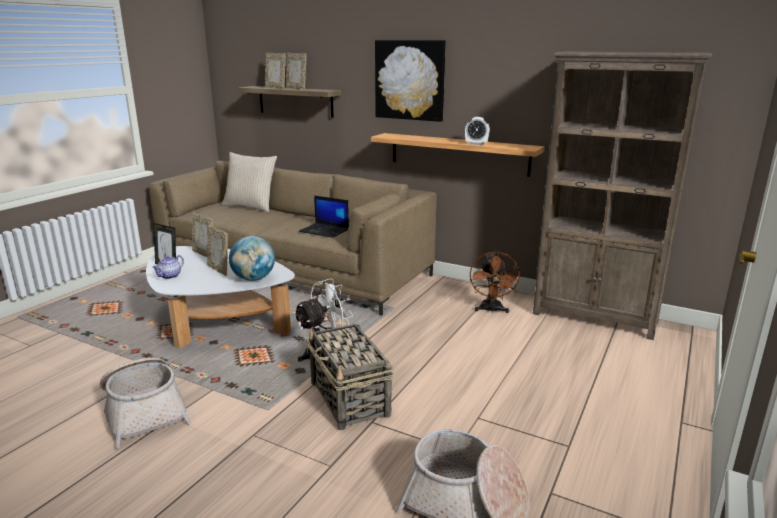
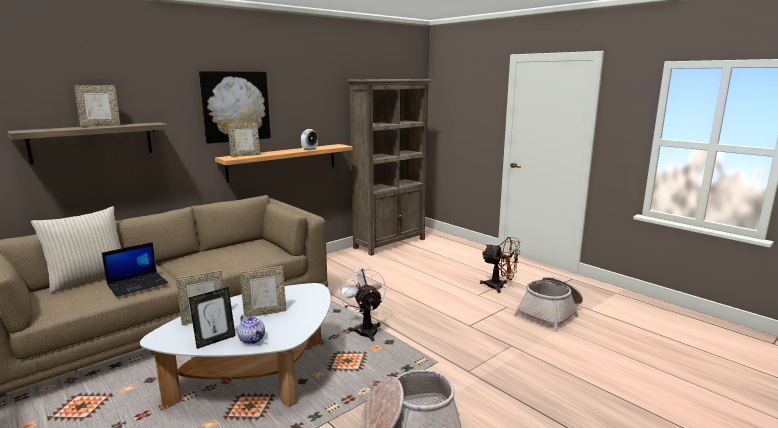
camera: 70 degrees left, 5 degrees down
(253, 279) = (309, 299): globe -> none
(276, 88) = (73, 128): picture frame -> picture frame (245, 155)
(325, 230) = (241, 255): laptop -> laptop (138, 284)
(350, 399) = (440, 329): basket -> none
(491, 310) = (354, 264): brown fan -> brown fan (500, 287)

